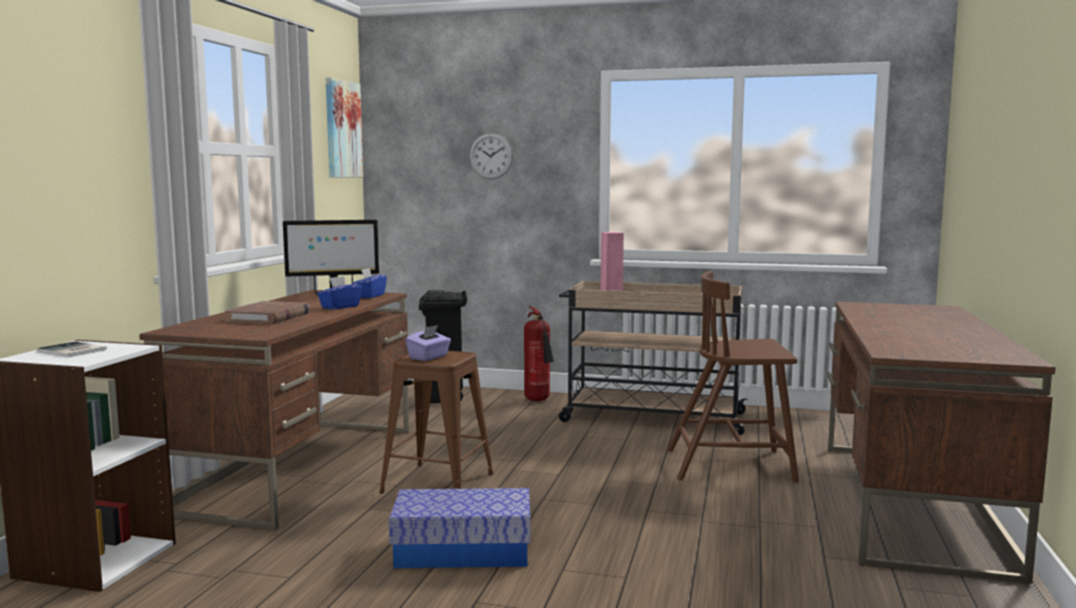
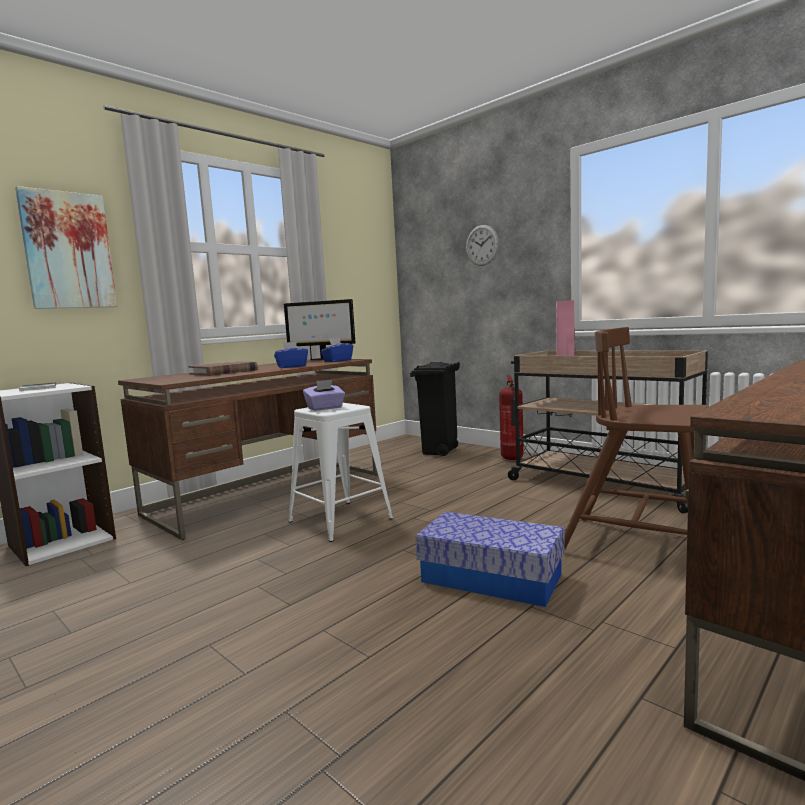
camera: 30 degrees right, 0 degrees up
(342, 129) = (370, 237): picture -> picture (68, 251)
(438, 483) = (340, 520): brown stool -> white stool
(463, 551) = (271, 588): storage box -> storage box (491, 578)

